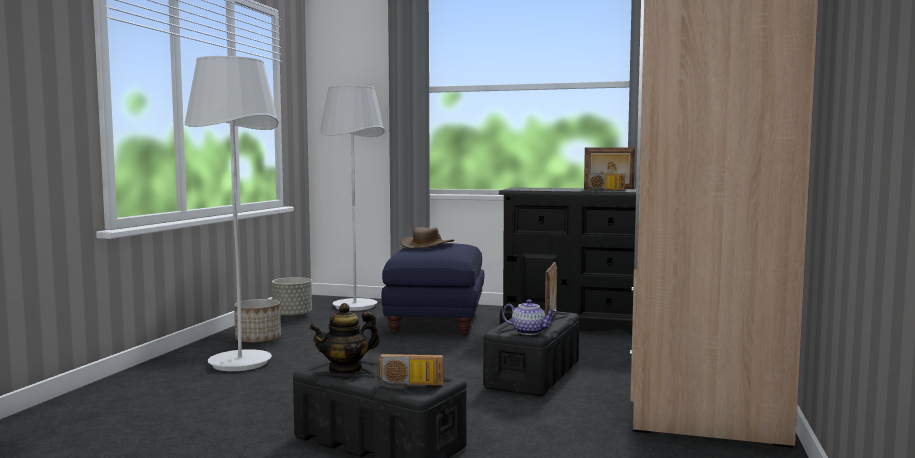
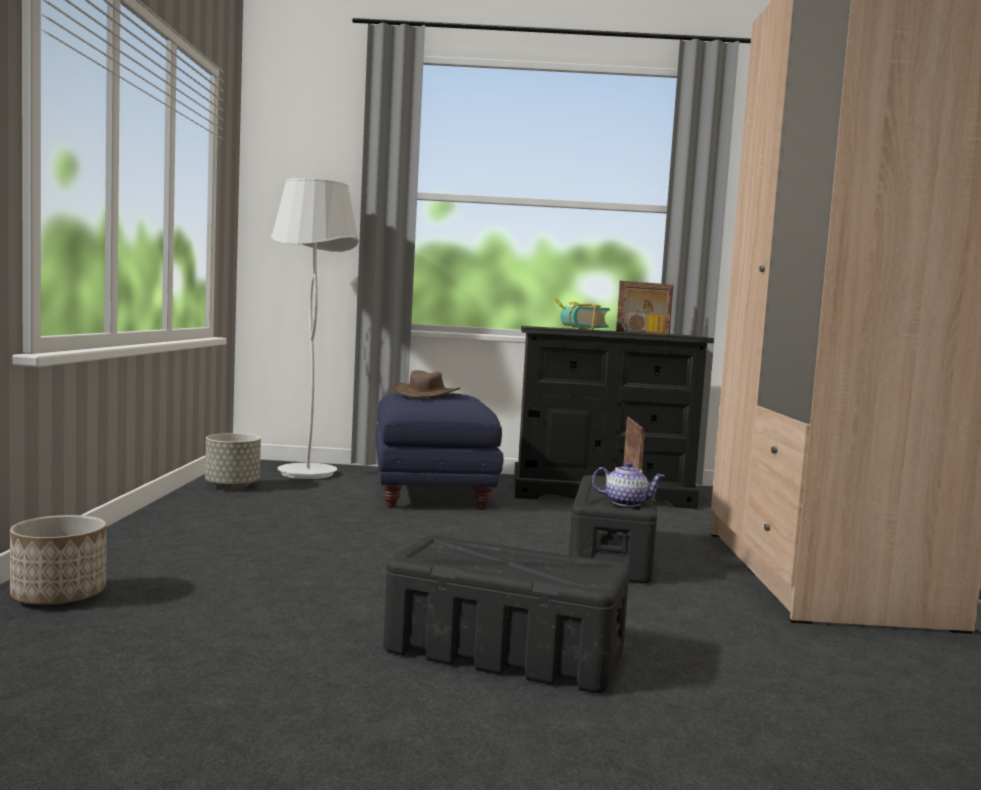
camera: 15 degrees left, 0 degrees up
(240, 363) = (213, 551): white floor lamp -> none
(258, 340) = (211, 518): planter -> planter (59, 595)
(345, 369) = (458, 554): teapot -> none
(408, 385) = (567, 574): radio -> none
(550, 189) = (578, 329): none -> book

